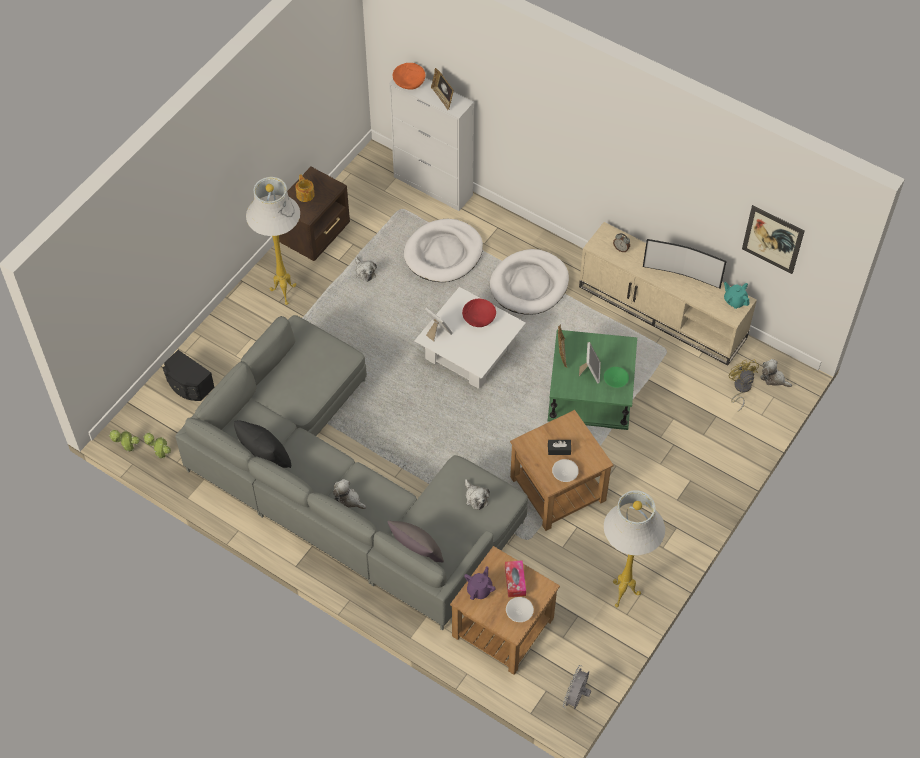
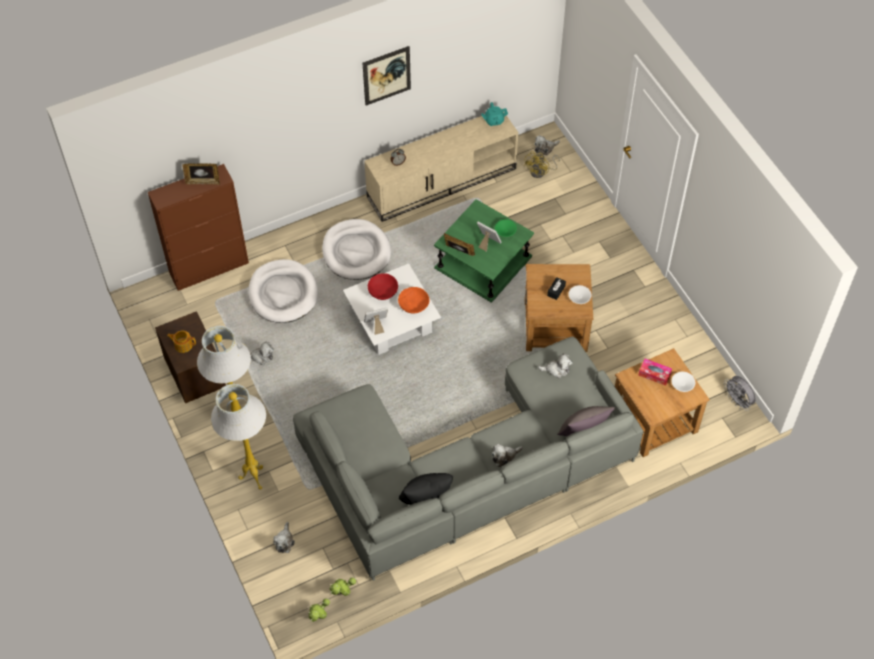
camera: 60 degrees left, 0 degrees up
(188, 385) = (284, 541): black speaker -> plush toy
(409, 82) = (167, 196): orange bowl -> orange bowl (413, 305)
(433, 186) = (209, 268): white cabinet -> brown cabinet
(479, 589) = (648, 400): purple teapot -> none
(622, 593) = (668, 330): white floor lamp -> white floor lamp (253, 479)
(682, 274) = (448, 139): television -> none
(740, 389) = (541, 172): yellow fan -> yellow fan turned 75 degrees counterclockwise
(772, 239) = (502, 50): picture -> picture (386, 75)

